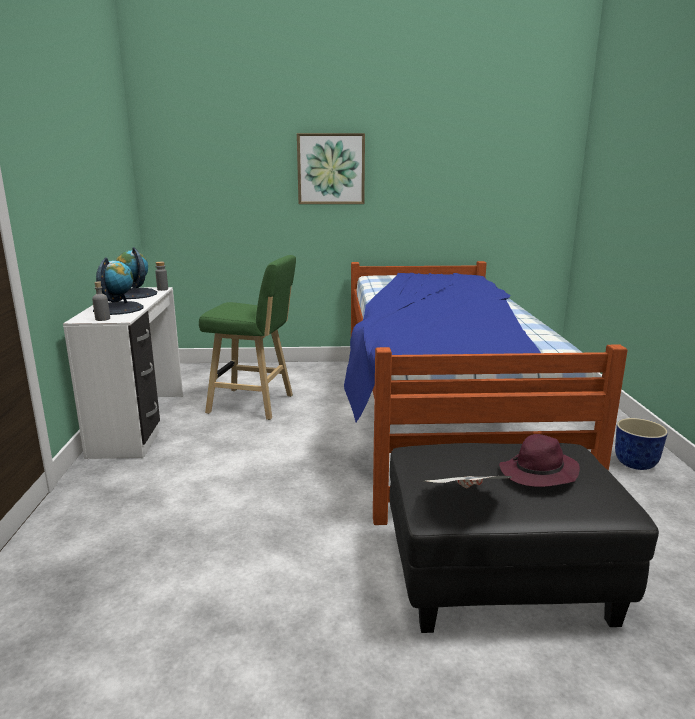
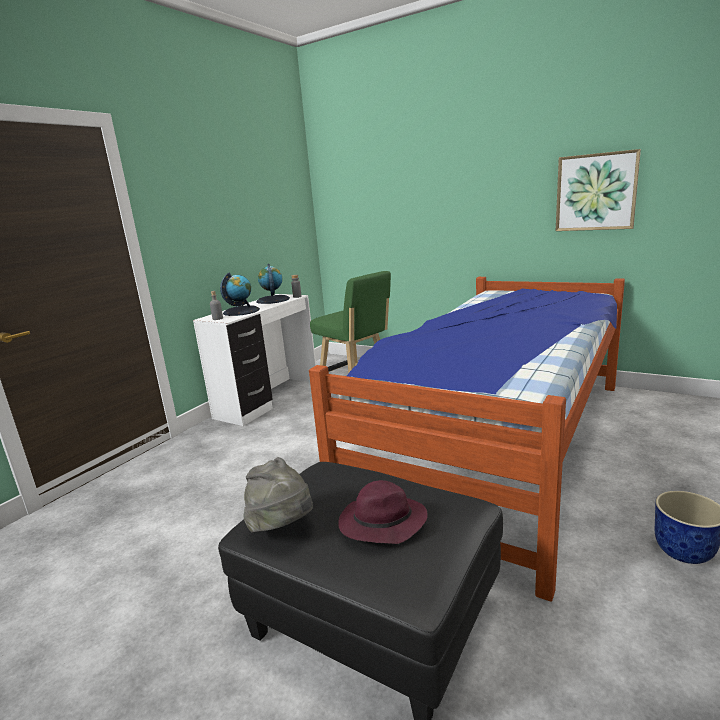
camera: 35 degrees right, 0 degrees up
(331, 169) = (461, 188): picture -> picture (596, 192)
(464, 500) = (283, 527): newspaper -> grey hat

